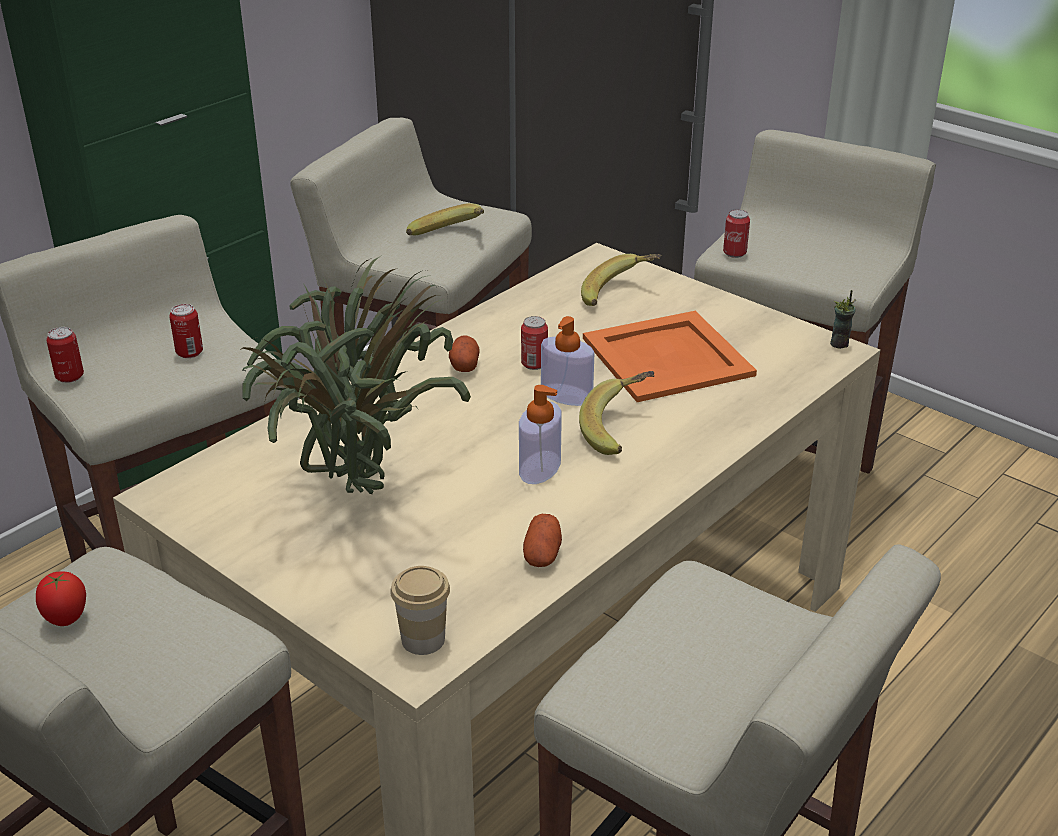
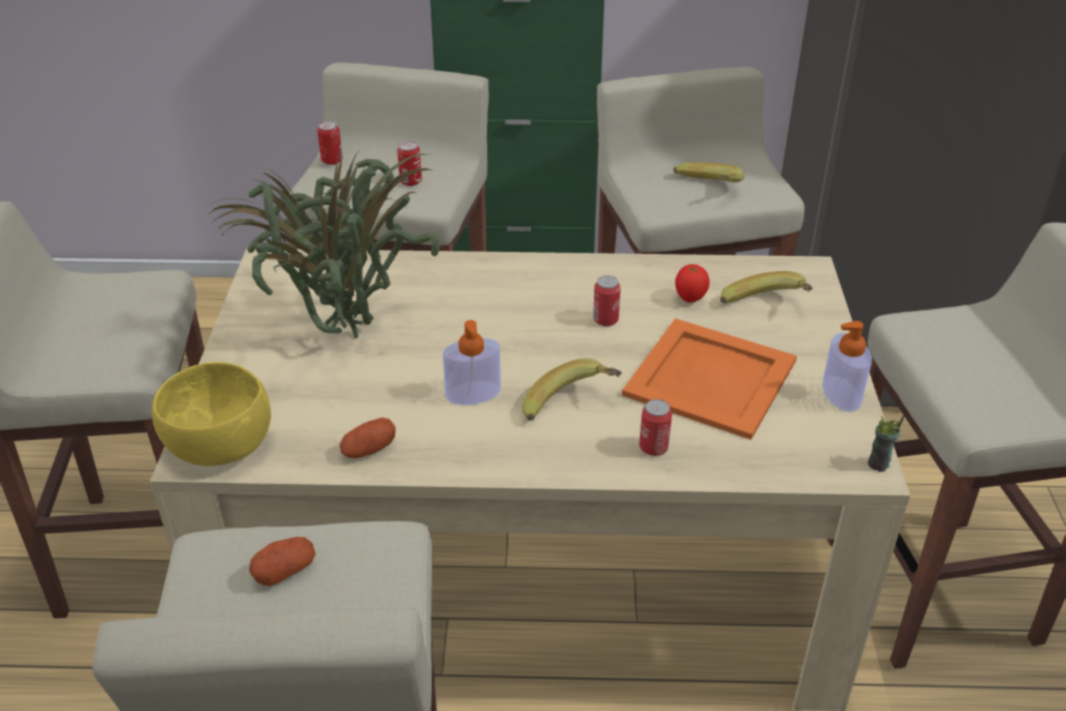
camera: 50 degrees right, 5 degrees up
(66, 620) = (100, 298): tomato -> tomato (689, 299)
(423, 639) = (221, 446): cup -> yellow bowl
(464, 364) = (560, 290): potato -> potato (285, 571)
(566, 395) = (584, 356): soap dispenser -> soap dispenser (841, 394)
(734, 253) = (916, 328): can -> can (653, 447)

